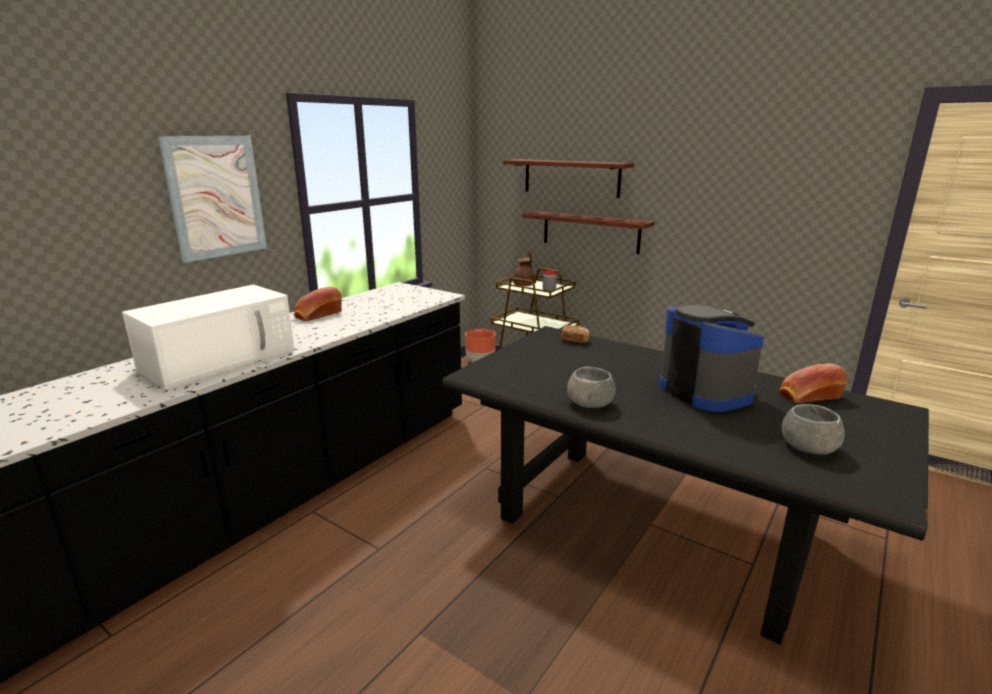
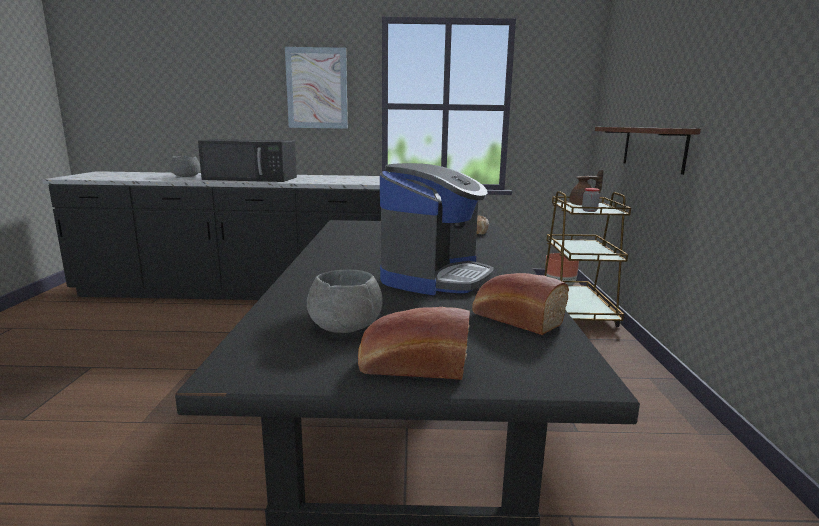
camera: 55 degrees right, 5 degrees down
(220, 358) = (252, 178): white microwave -> black microwave
(317, 315) = (349, 177): bread -> bread (411, 366)
(571, 177) = (649, 83): shelf -> none
(590, 403) = (338, 250): grey bowl -> grey bowl (186, 176)

